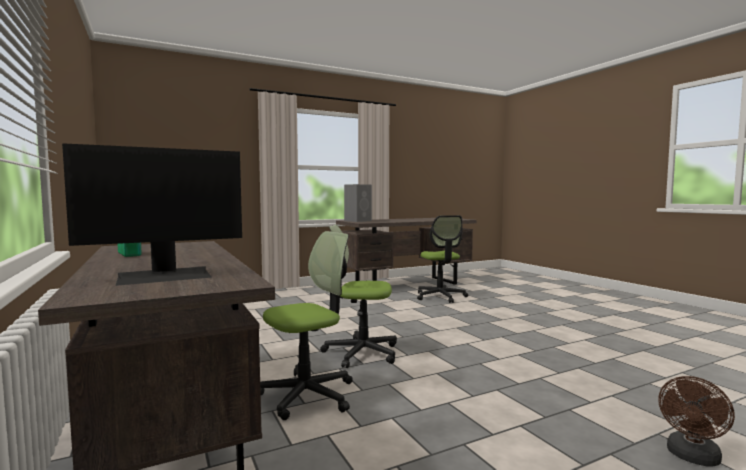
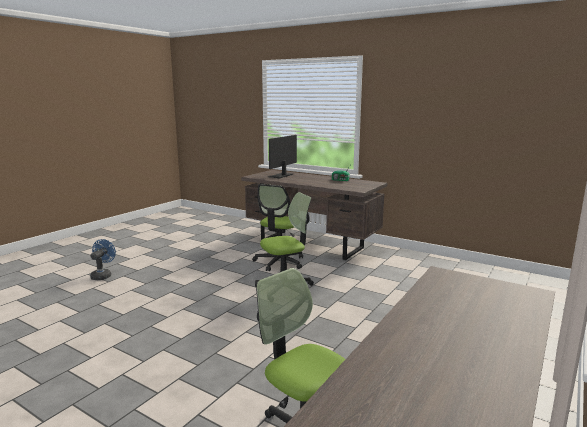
camera: 150 degrees right, 10 degrees up
(358, 221) = (499, 293): grey speaker -> none
(692, 457) = (103, 275): brown fan -> blue fan

